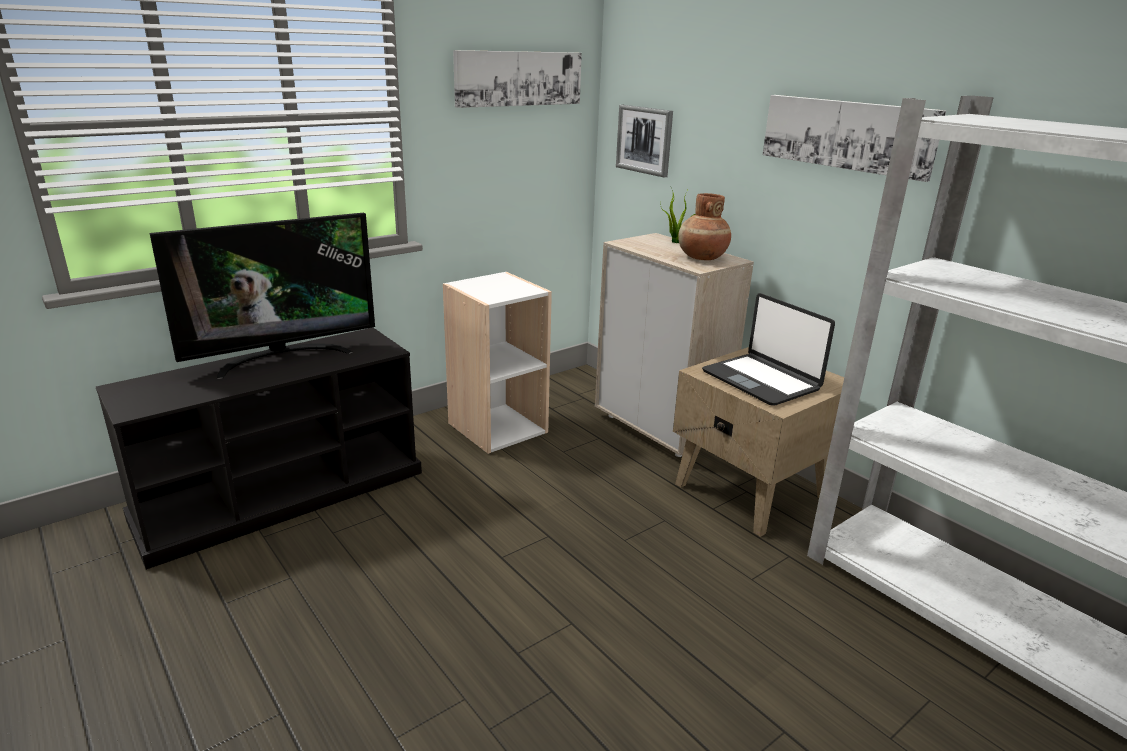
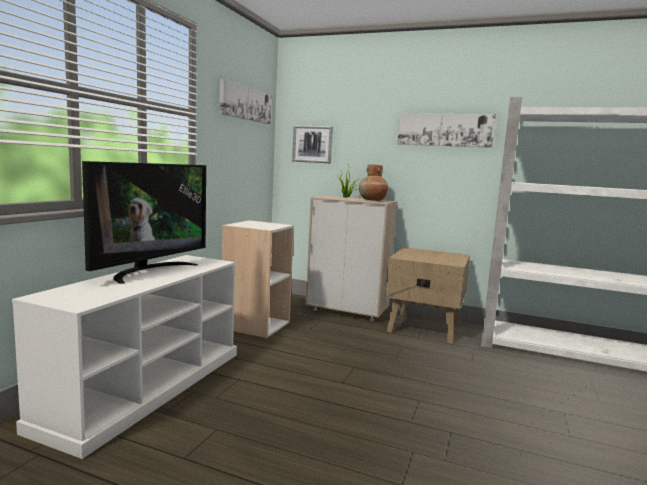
camera: 30 degrees left, 15 degrees down
(284, 494) = (148, 386): black tv stand -> white tv stand
(761, 380) = (430, 257): laptop -> none

